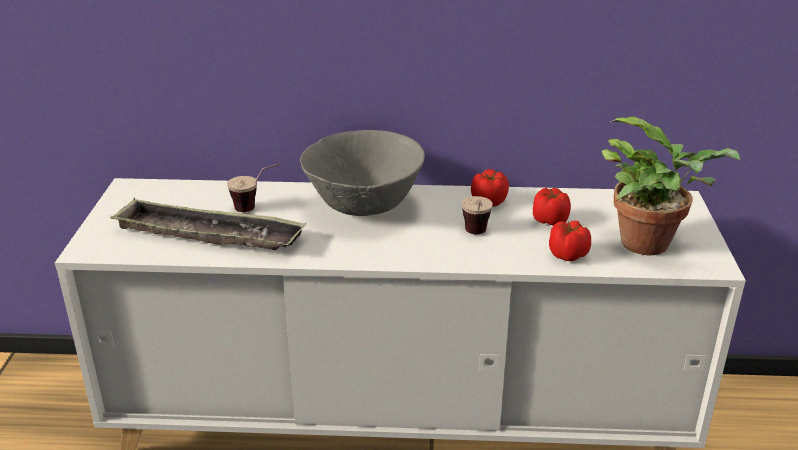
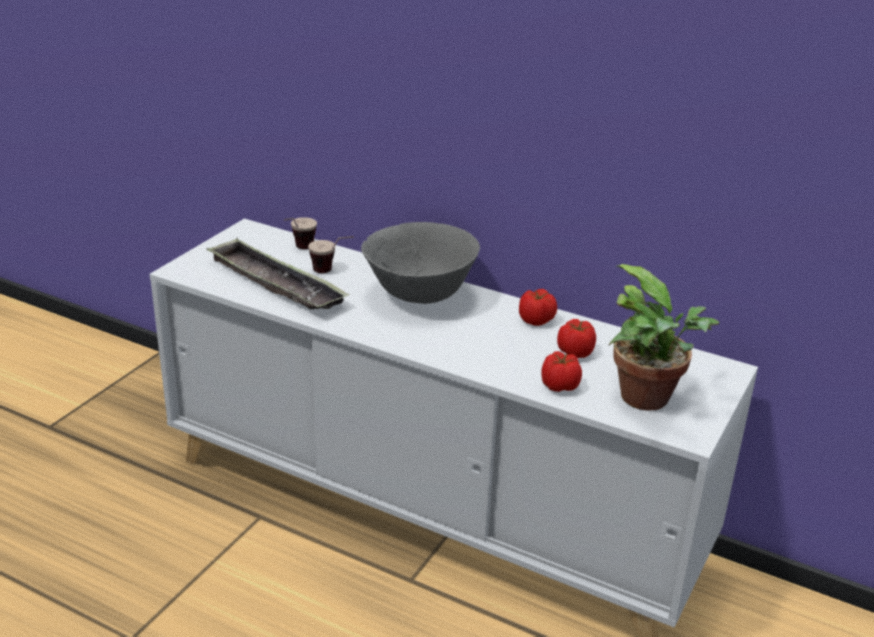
camera: 25 degrees right, 0 degrees up
(476, 236) = (493, 347): cup -> cup (299, 250)

